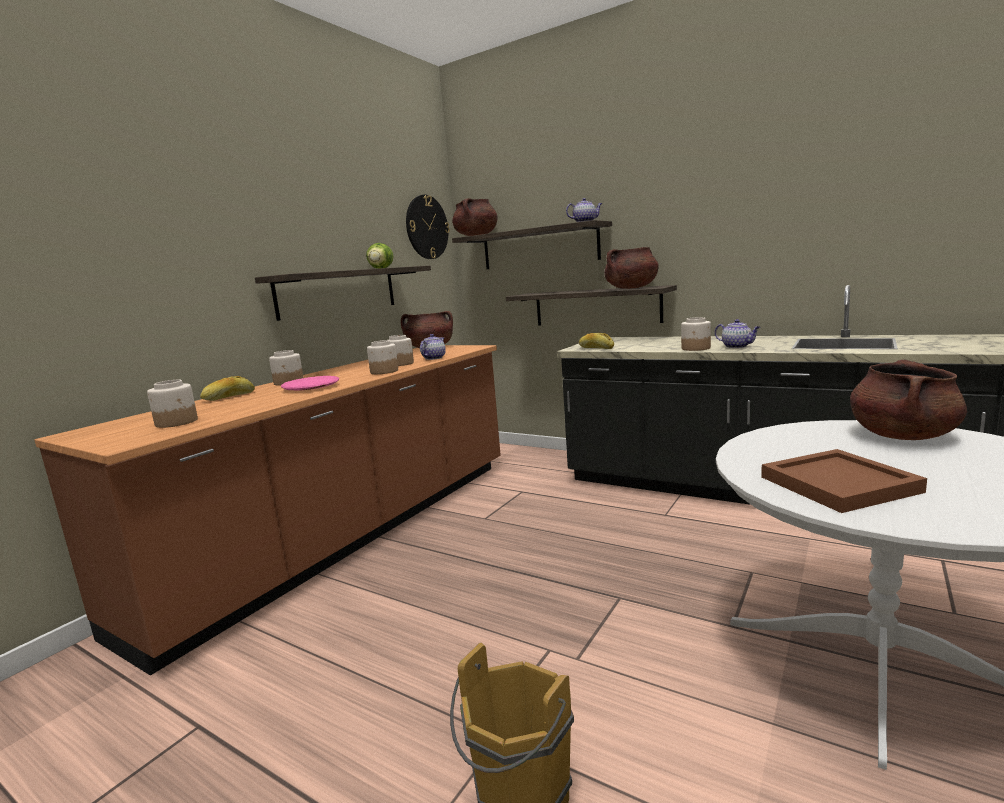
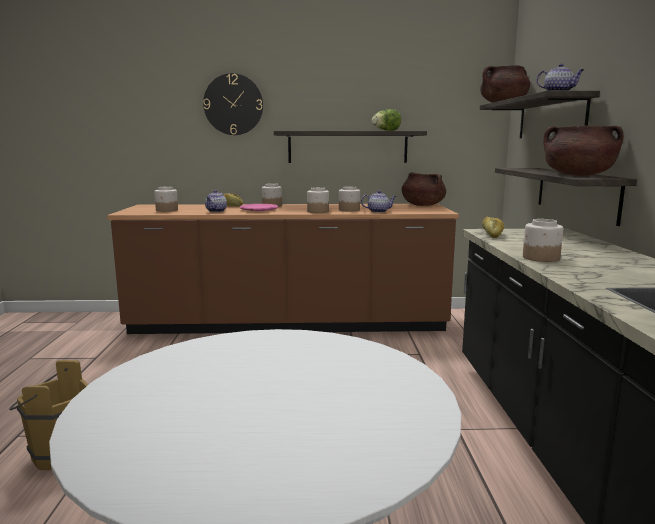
camera: 55 degrees right, 0 degrees up
(427, 227) = (467, 94): wall clock -> wall clock (233, 104)
(737, 346) = (579, 269): teapot -> teapot (216, 211)
(838, 485) = (189, 374): brown tray -> none
(902, 436) = (384, 400): brown cooking pot -> none

